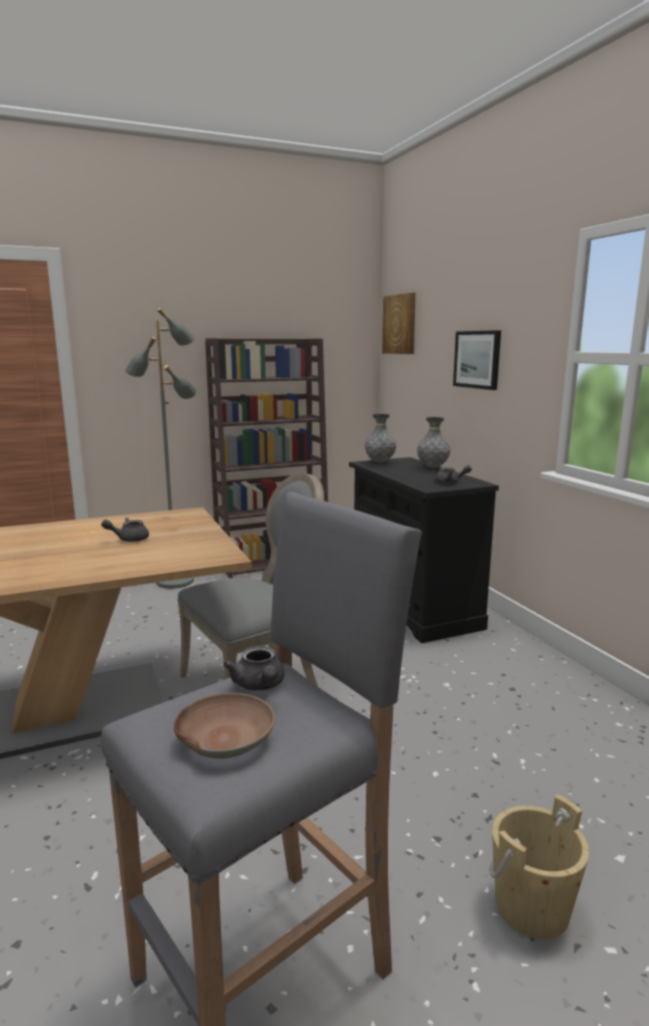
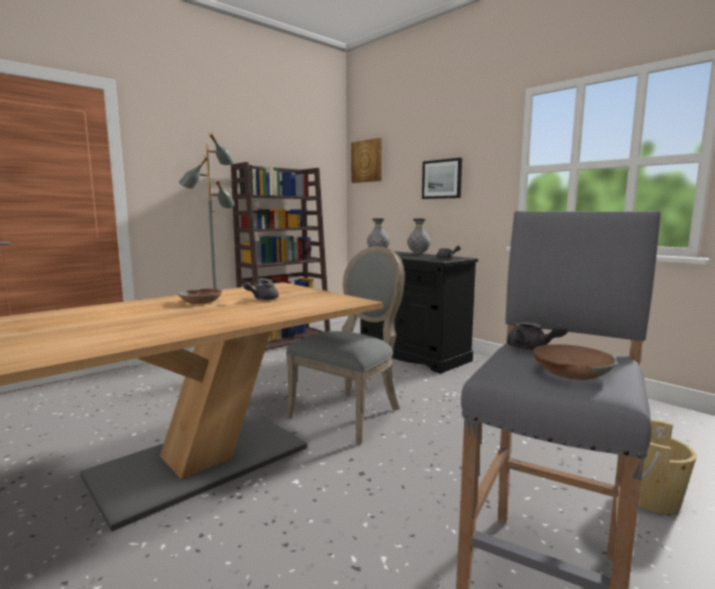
camera: 20 degrees left, 5 degrees down
(63, 536) = (202, 301): none -> brown bowl

